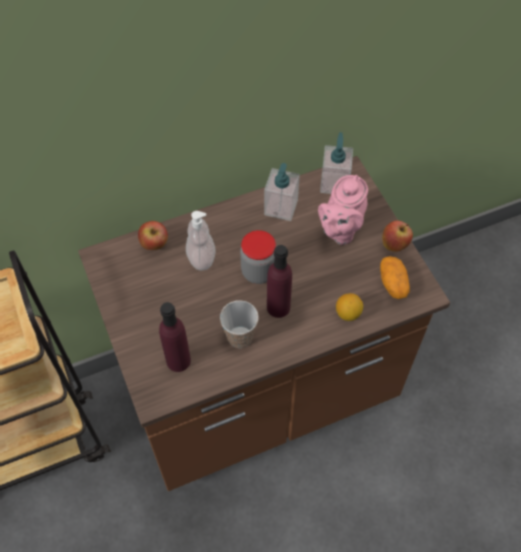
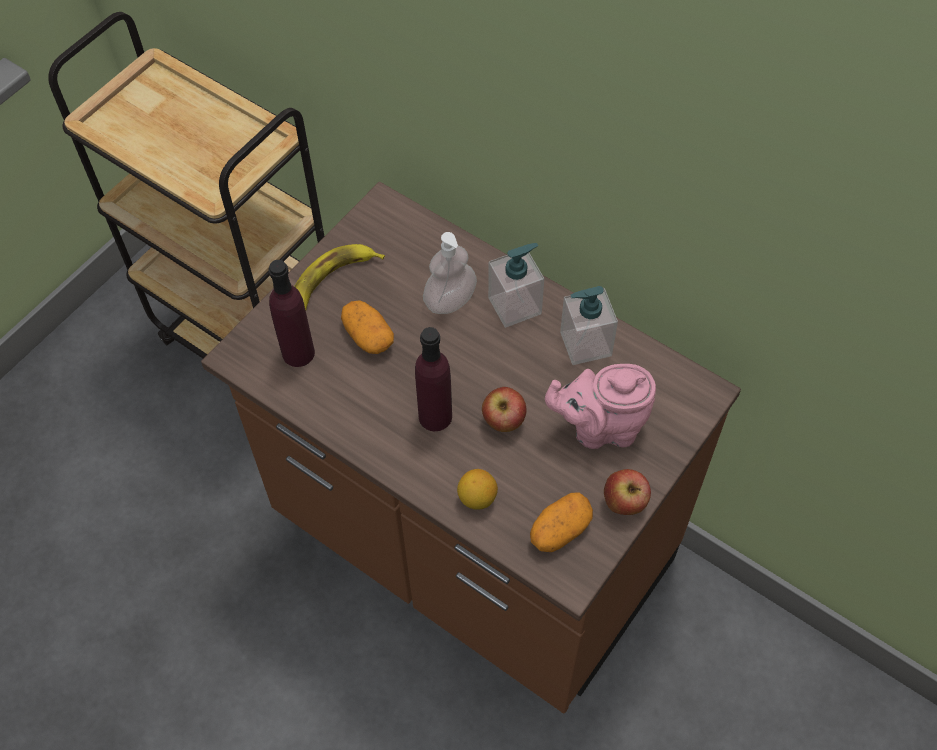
camera: 60 degrees right, 0 degrees up
(136, 313) = (333, 280): none -> banana
(154, 245) = (435, 246): apple -> apple (503, 422)
(194, 314) = (368, 336): none -> potato
(240, 337) = (367, 397): cup -> none
(258, 272) = (471, 369): jar -> none
(334, 183) = (671, 384): soap dispenser -> soap dispenser (515, 305)

